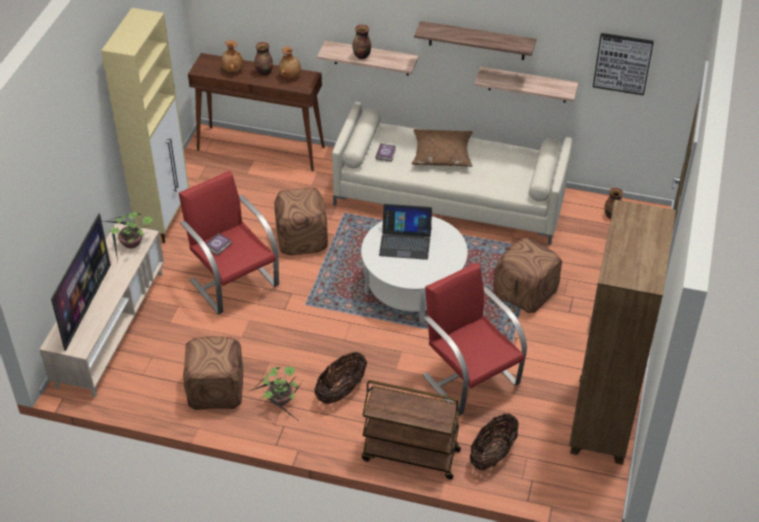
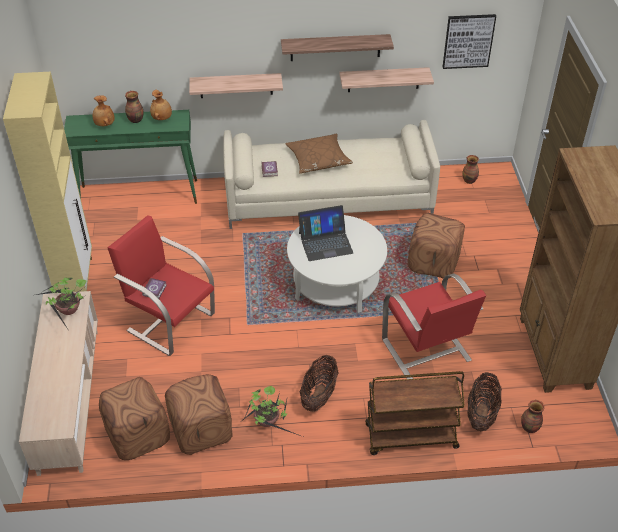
camera: 20 degrees left, 0 degrees up
(86, 306) = (49, 383): television -> none
(261, 148) = (140, 194): brown console table -> green console table
(302, 238) = (215, 265): brown ottoman -> brown ottoman (138, 433)
(361, 56) = (230, 84): vase -> vase (529, 428)
(470, 378) = (426, 351): red armchair -> red armchair turned 150 degrees counterclockwise

